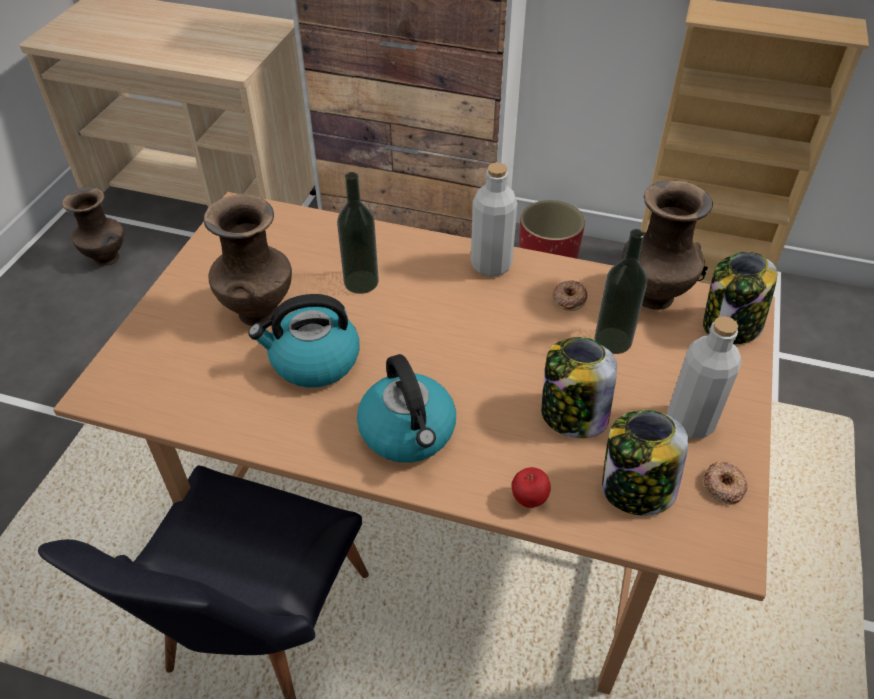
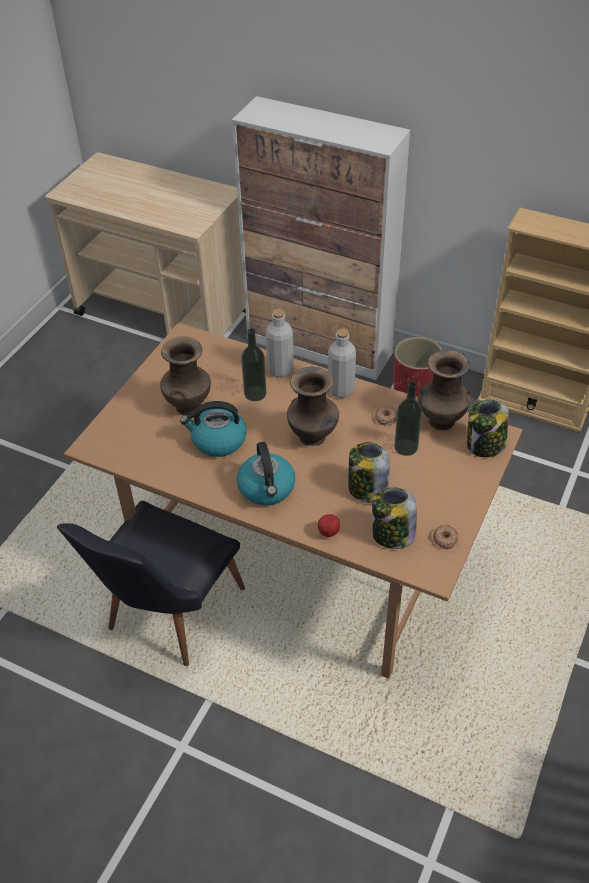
camera: 10 degrees right, 0 degrees up
(108, 259) = (87, 350): brown vase -> brown vase (313, 438)
(690, 421) = (438, 501): grey bottle -> grey bottle (280, 370)

